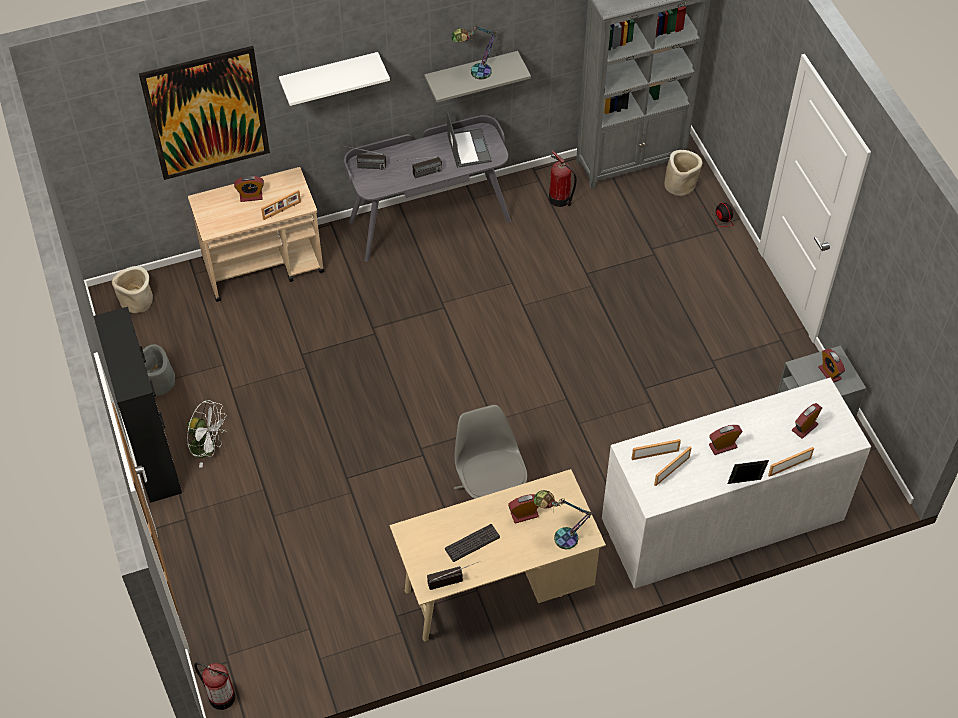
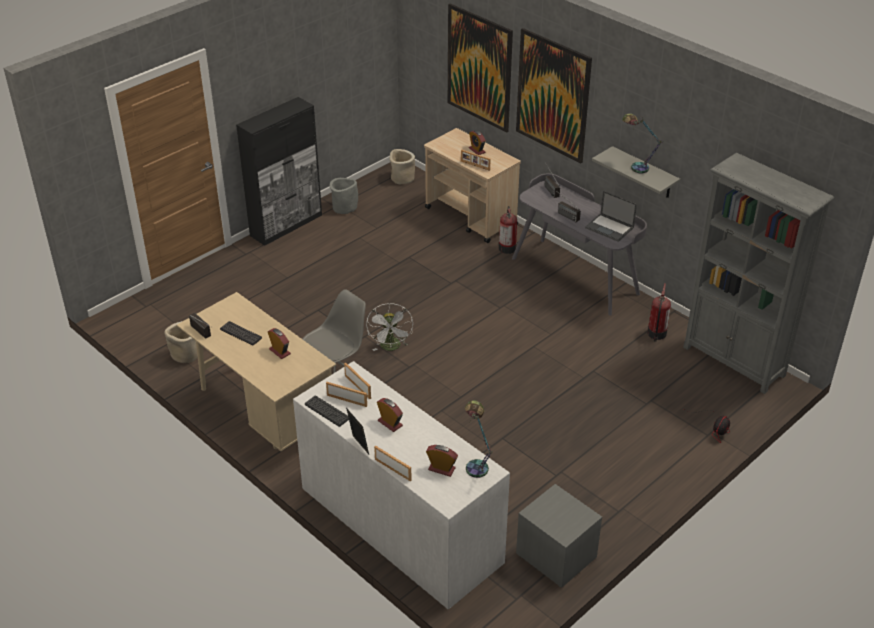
camera: 65 degrees right, 15 degrees down
(208, 448) = (305, 244): white fan -> white fan (391, 347)
(220, 696) = (118, 312): fire extinguisher -> fire extinguisher (507, 247)
(329, 75) = (553, 95): white shelf -> picture
(468, 148) = (610, 228): laptop -> laptop turned 75 degrees clockwise
(559, 536) = (269, 374): table lamp -> table lamp (476, 464)
(680, 185) = (735, 398): beige planter -> beige planter (185, 355)
(680, 494) = (327, 411): none -> keyboard
(829, 373) = (564, 517): alarm clock -> none

